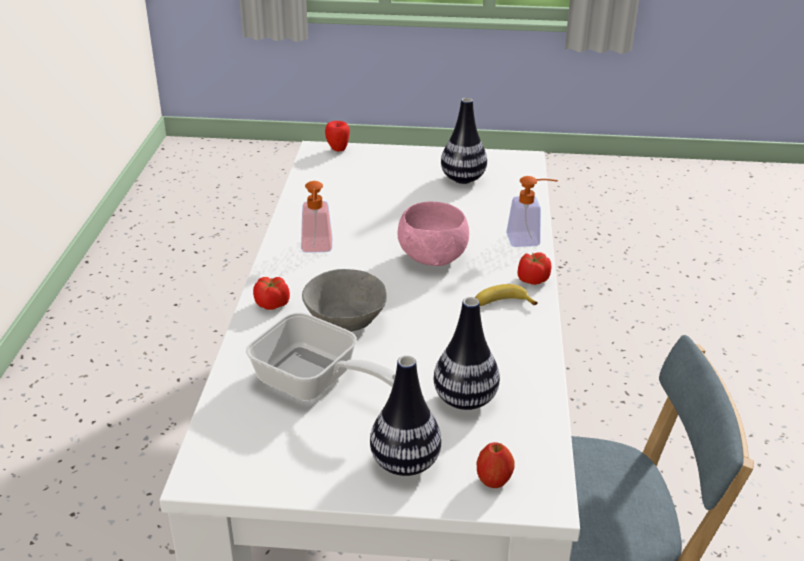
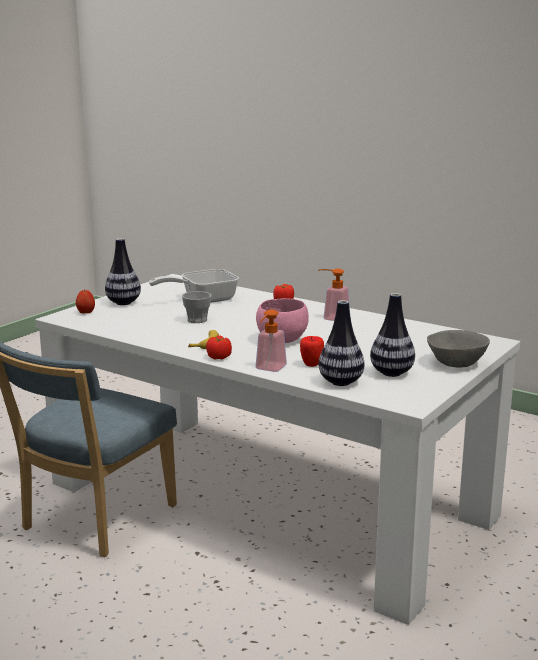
camera: 120 degrees right, 15 degrees down
(338, 149) = (490, 347): apple -> apple (311, 364)
(344, 321) = (244, 311): grey bowl -> grey bowl (456, 363)
(420, 347) = (197, 320): none -> cup
(465, 399) = (142, 319): vase -> vase (341, 382)

